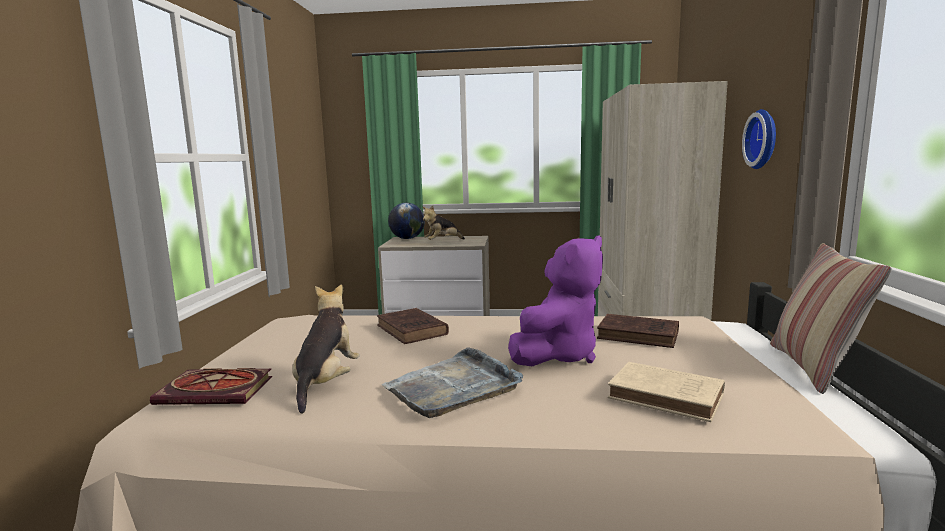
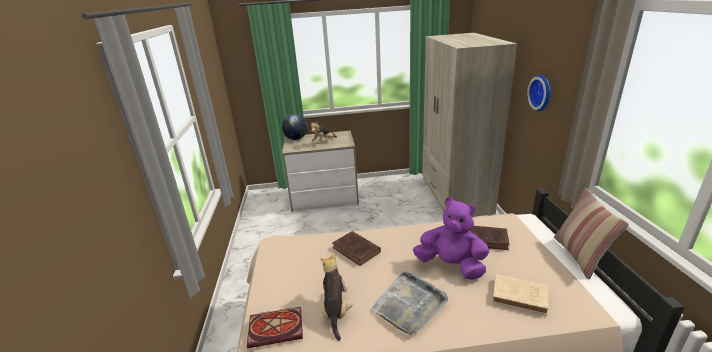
camera: 10 degrees left, 15 degrees up
(558, 355) = (451, 265): purple plush toy -> purple plush toy turned 90 degrees counterclockwise

